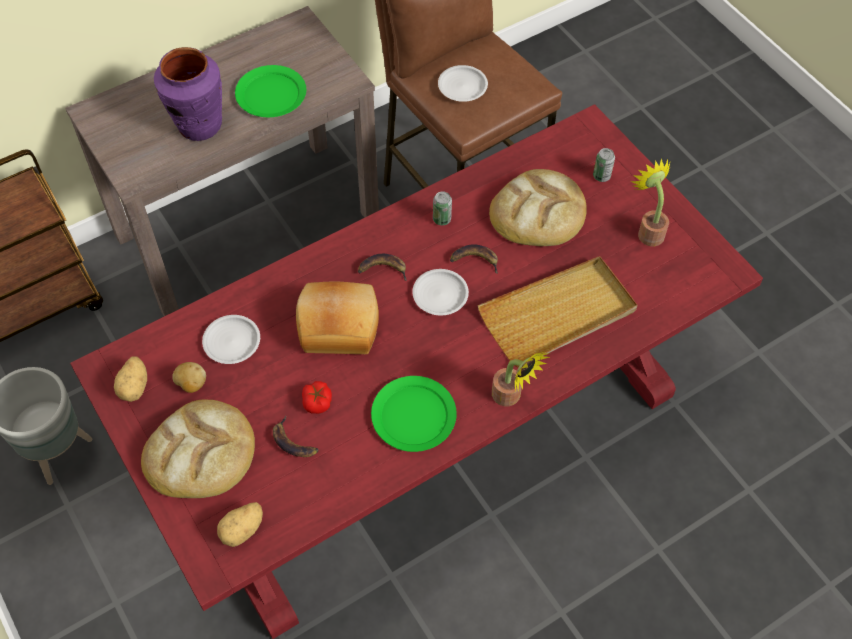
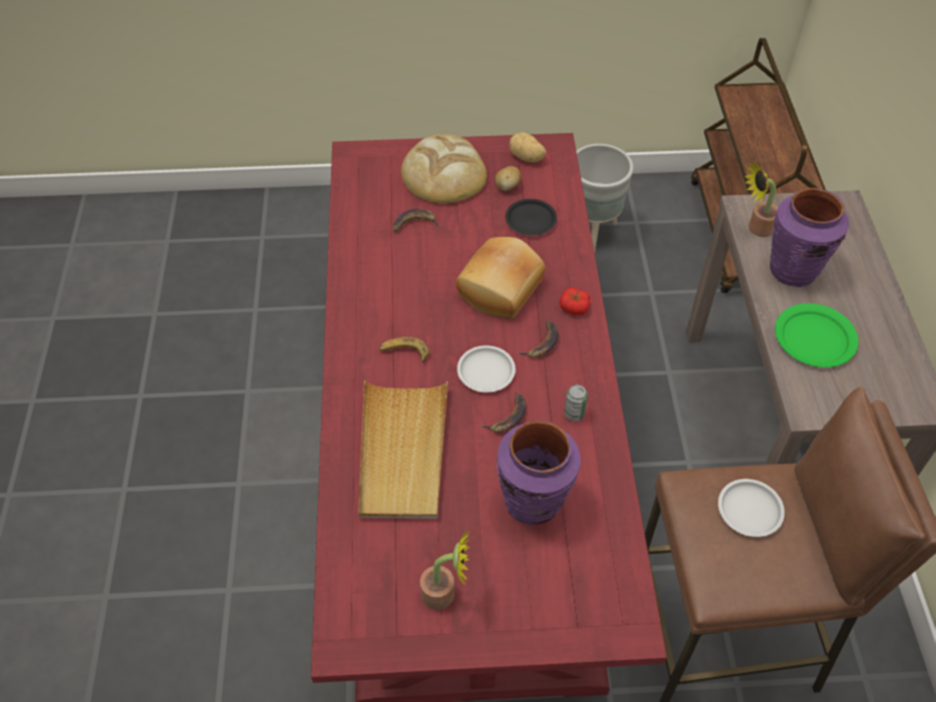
camera: 120 degrees right, 5 degrees down
(231, 342) = (530, 220): white plate -> black plate
(243, 530) = (367, 175): potato -> none
(317, 401) = (438, 249): tomato -> tomato (574, 307)
(413, 415) = (381, 301): green plate -> none
(460, 364) = (404, 352): none -> banana
(510, 397) = (347, 372): potted plant -> potted plant (756, 229)
(538, 212) = (533, 502): bread -> purple vase
(601, 176) = (548, 594): can -> none

